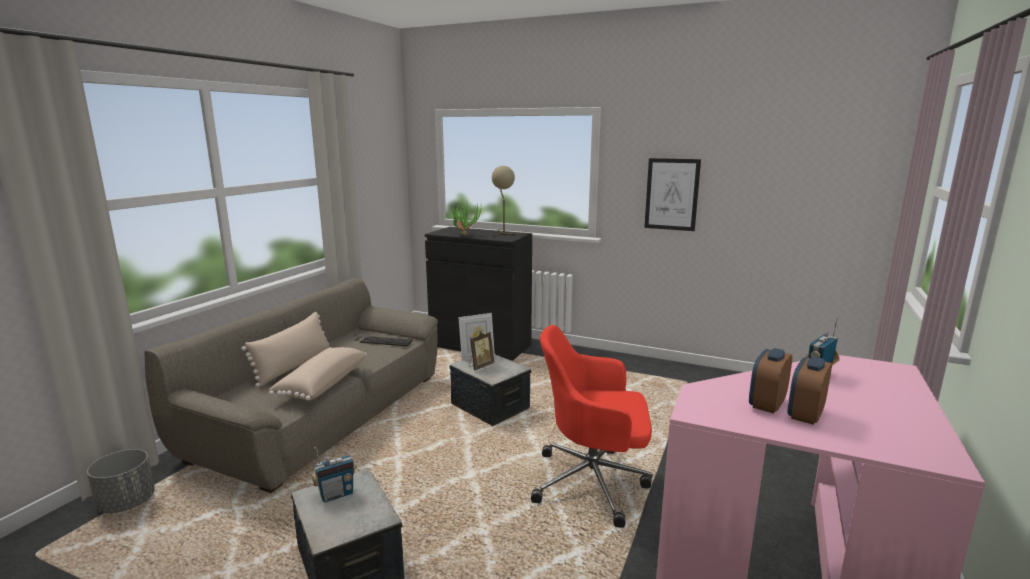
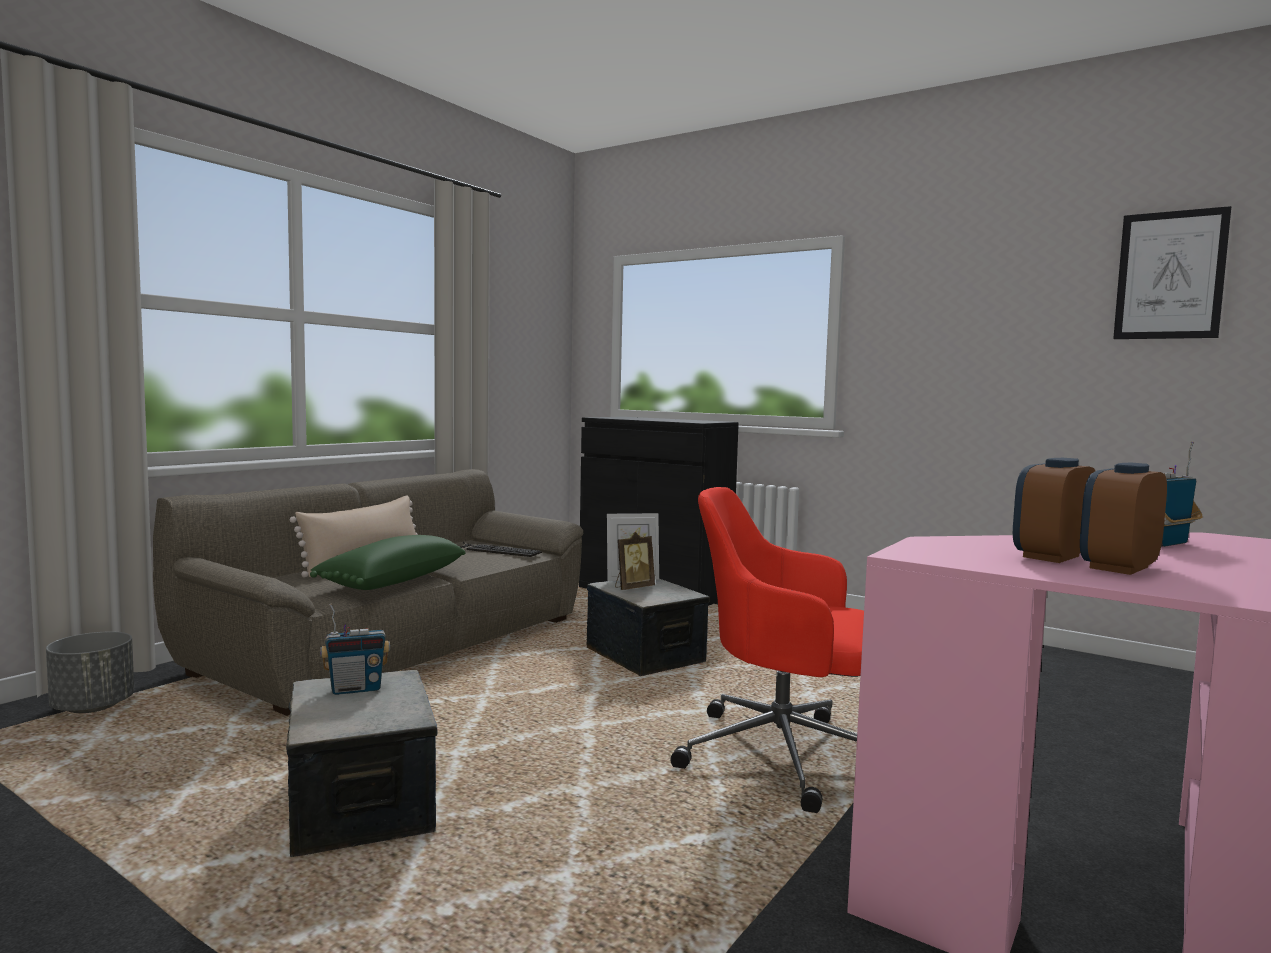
camera: 10 degrees right, 10 degrees down
(321, 384) = (391, 581): beige pillow -> green pillow
(464, 234) = (638, 419): potted plant -> none
(503, 233) = (694, 420): beige table lamp -> none
(671, 194) = (952, 358): picture -> picture (1170, 275)

